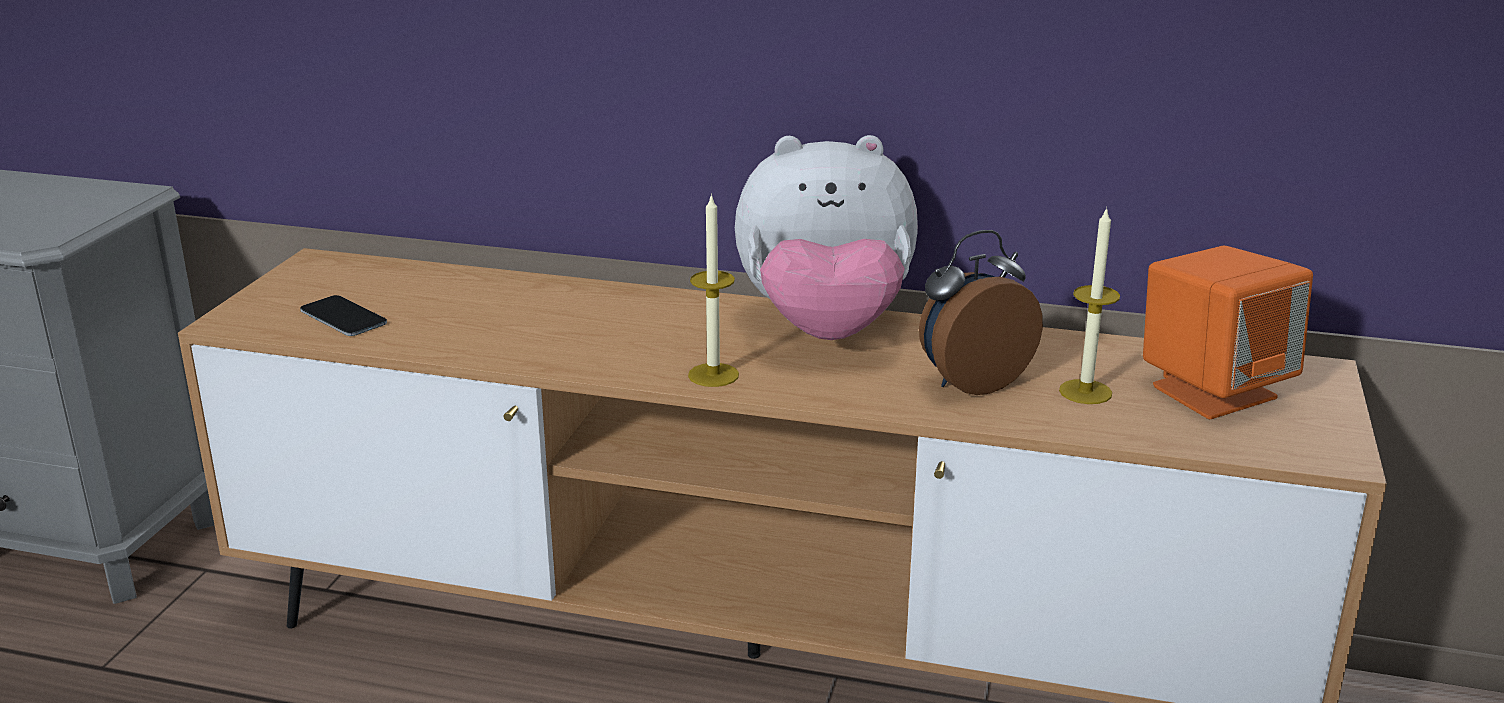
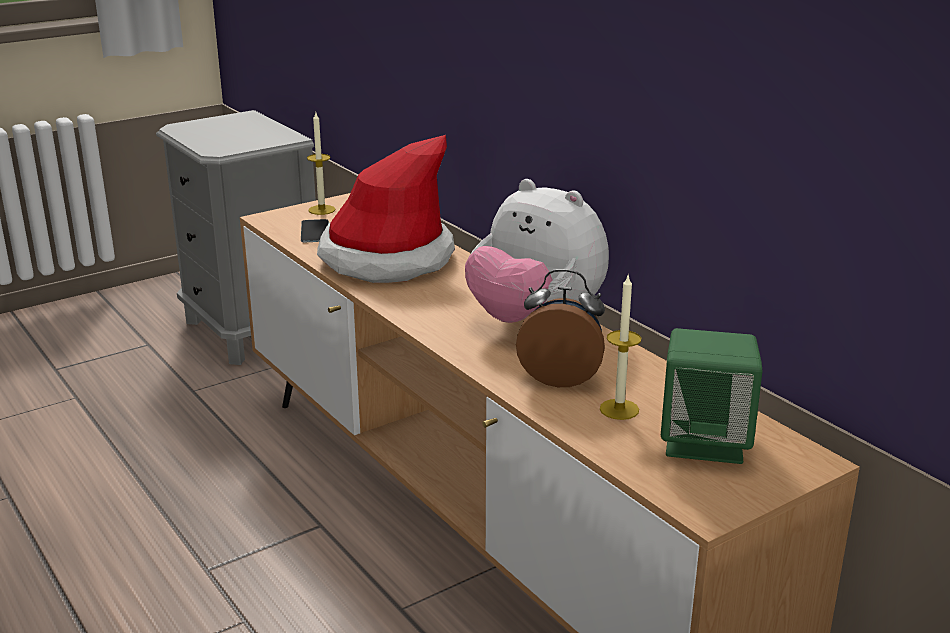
camera: 40 degrees right, 0 degrees up
(514, 319) = (387, 258): none -> hat
(713, 375) = (429, 321): candle -> candle (322, 210)
(1213, 391) = (705, 442): orange speaker -> green speaker

